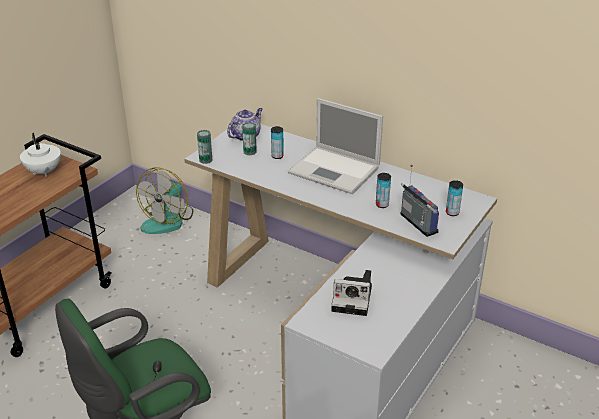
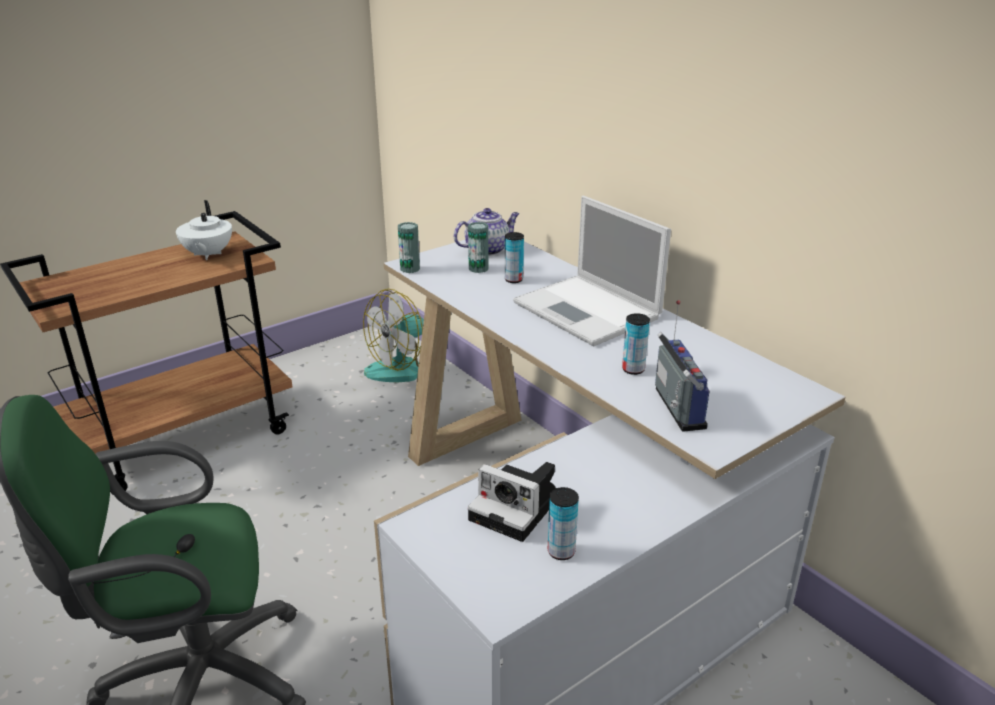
camera: 20 degrees right, 5 degrees down
(452, 213) = (749, 403): can -> can (561, 551)

